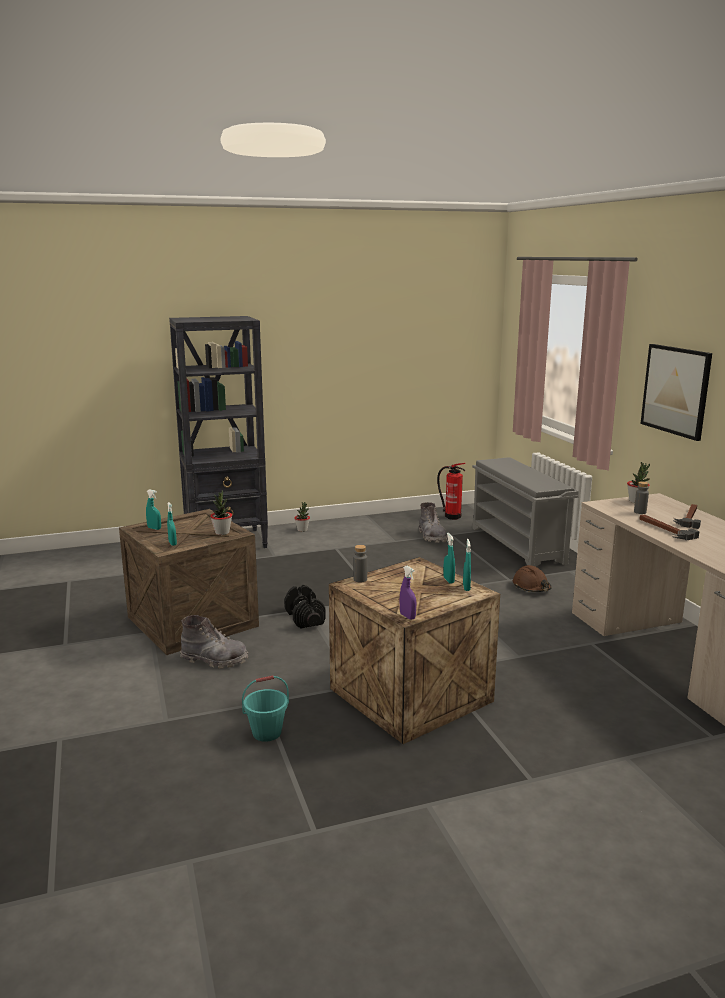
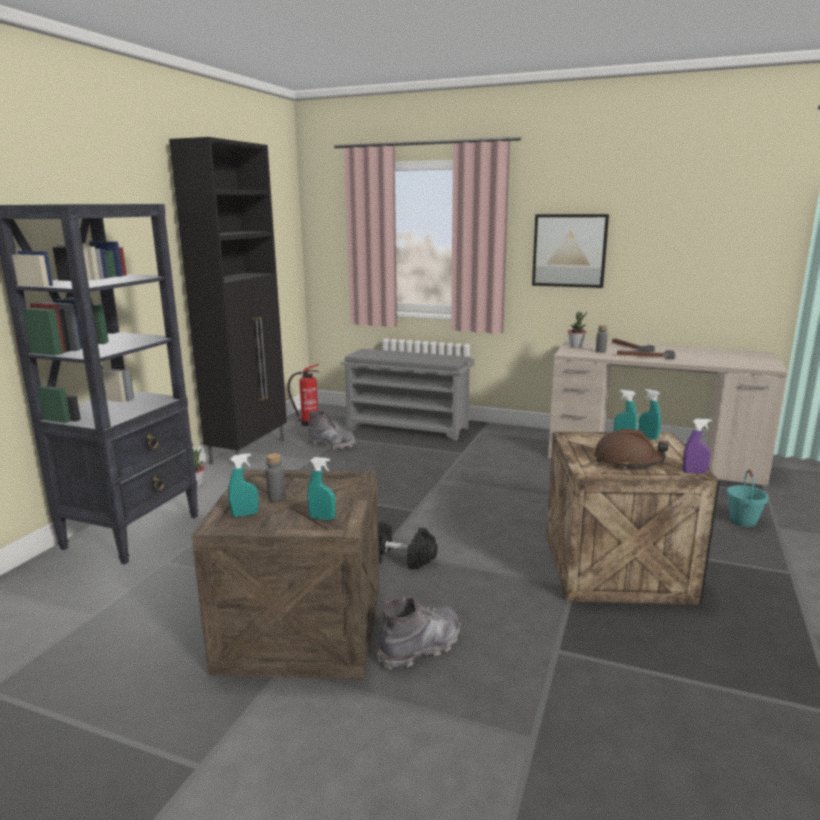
camera: 50 degrees left, 0 degrees up
(222, 532) = (338, 484): potted plant -> none
(266, 733) = (625, 672): turquoise bucket -> turquoise bucket (743, 521)
(360, 579) = (582, 464): grey bottle -> grey bottle (276, 497)
(373, 521) = (249, 451): none -> black cabinet
(531, 587) = (487, 452): brown hard hat -> brown hard hat (628, 461)

